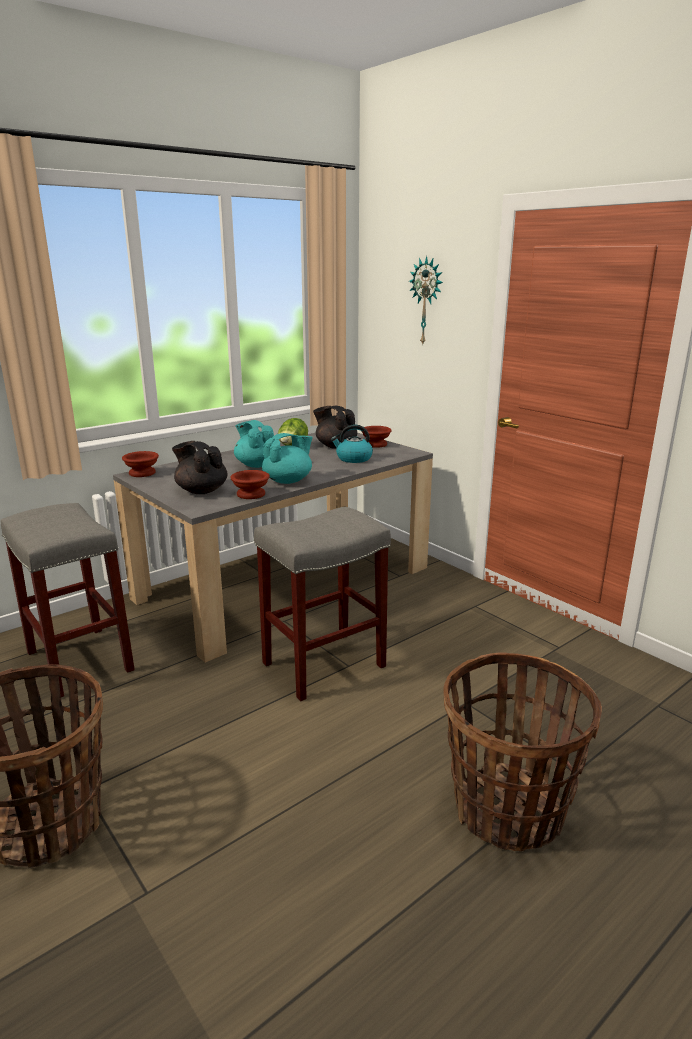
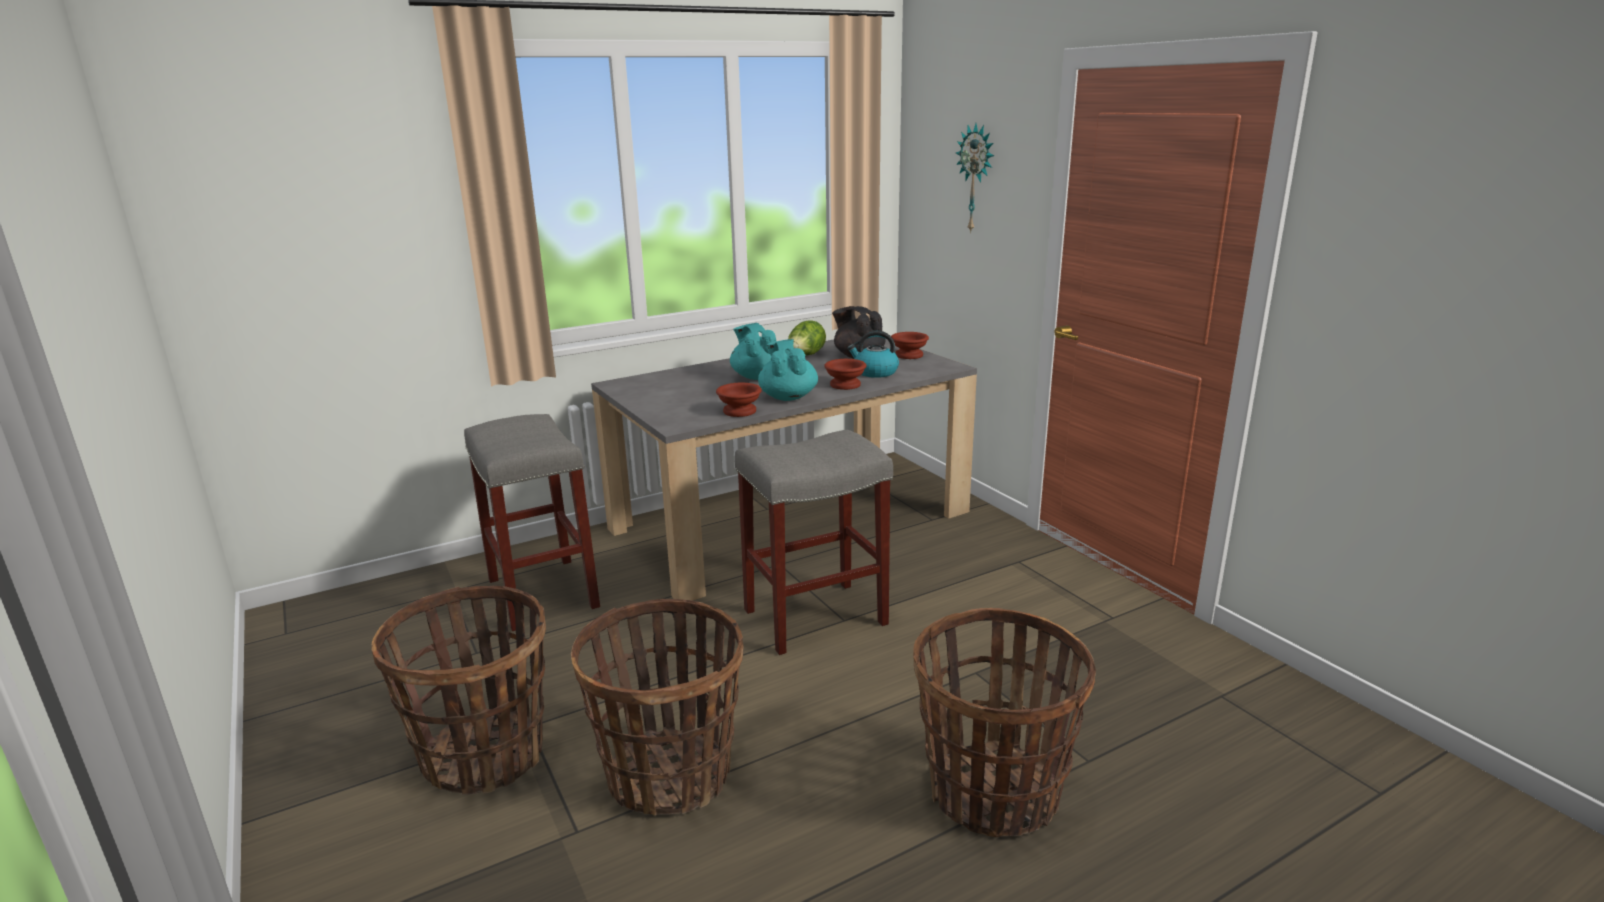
camera: 10 degrees right, 0 degrees up
(142, 473) = (624, 383): brown bowl -> brown bowl (846, 385)
(201, 491) = (684, 405): black teapot -> none
(225, 824) = (670, 775): none -> basket
(288, 481) = (788, 397): turquoise teapot -> turquoise teapot turned 75 degrees counterclockwise

